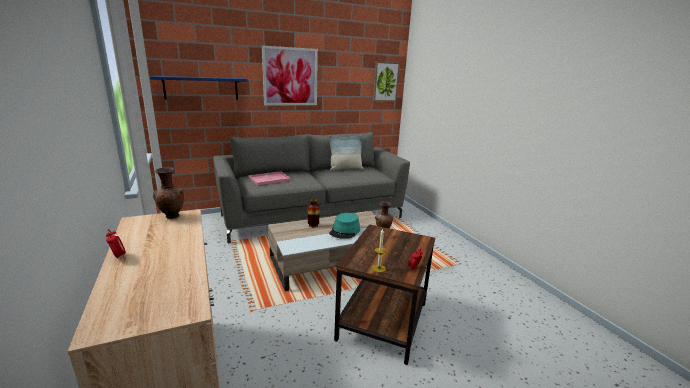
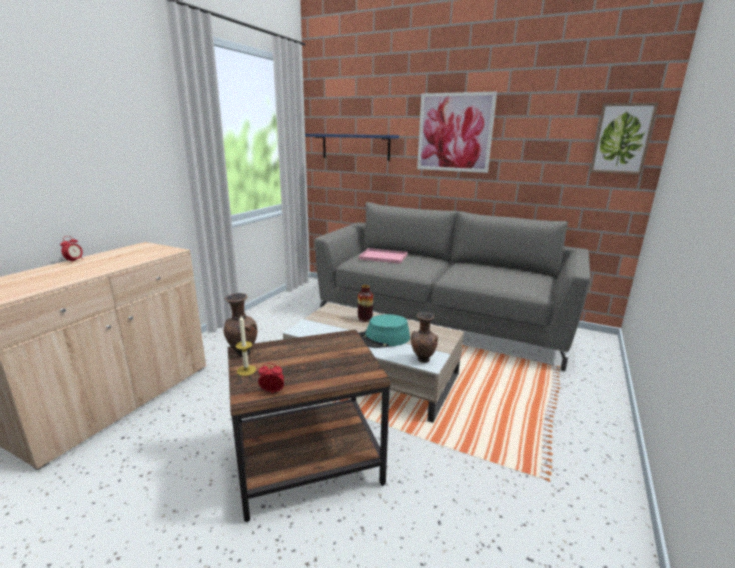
camera: 50 degrees right, 0 degrees up
(171, 217) = (161, 249): brown vase -> brown vase (242, 353)
(345, 169) = (498, 269): pillow -> none

